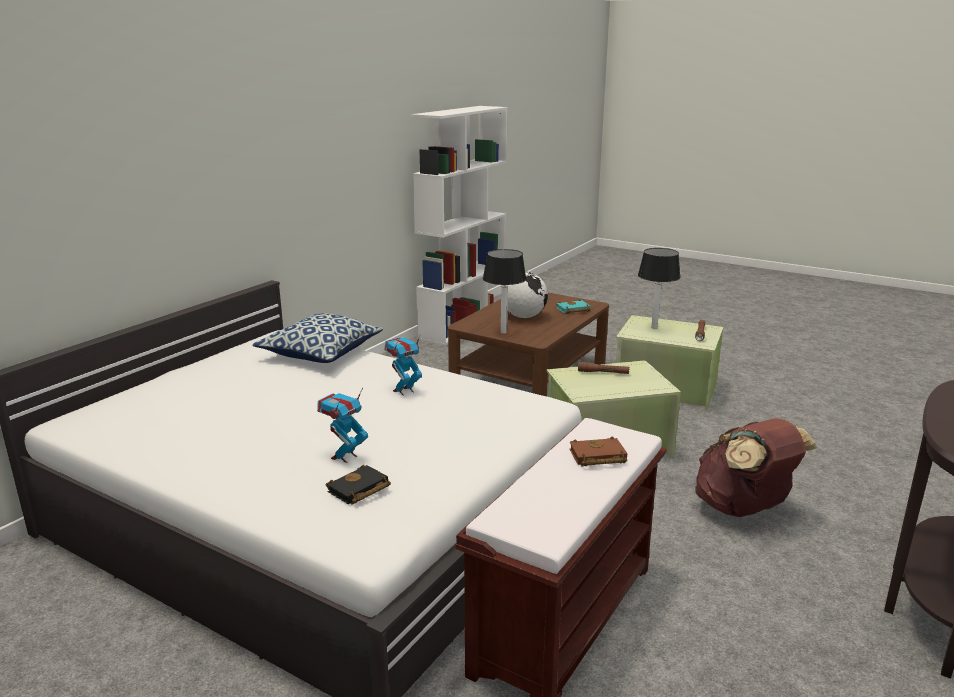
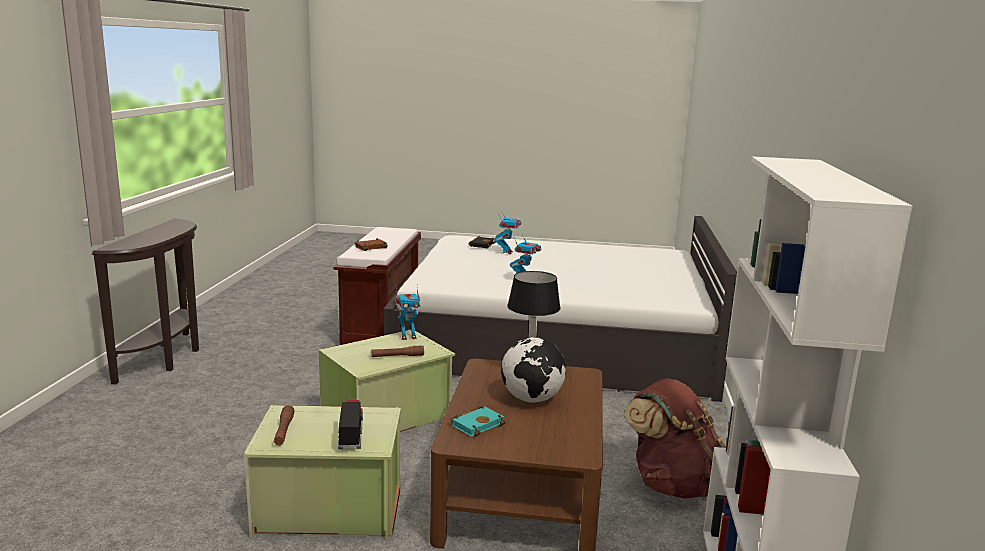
camera: 155 degrees right, 5 degrees down
(320, 353) = (630, 295): pillow -> none
(582, 392) = (408, 337): none -> toy robot
(654, 327) = (351, 432): table lamp -> toy truck
(743, 508) = (266, 386): brown backpack -> brown backpack (672, 484)

